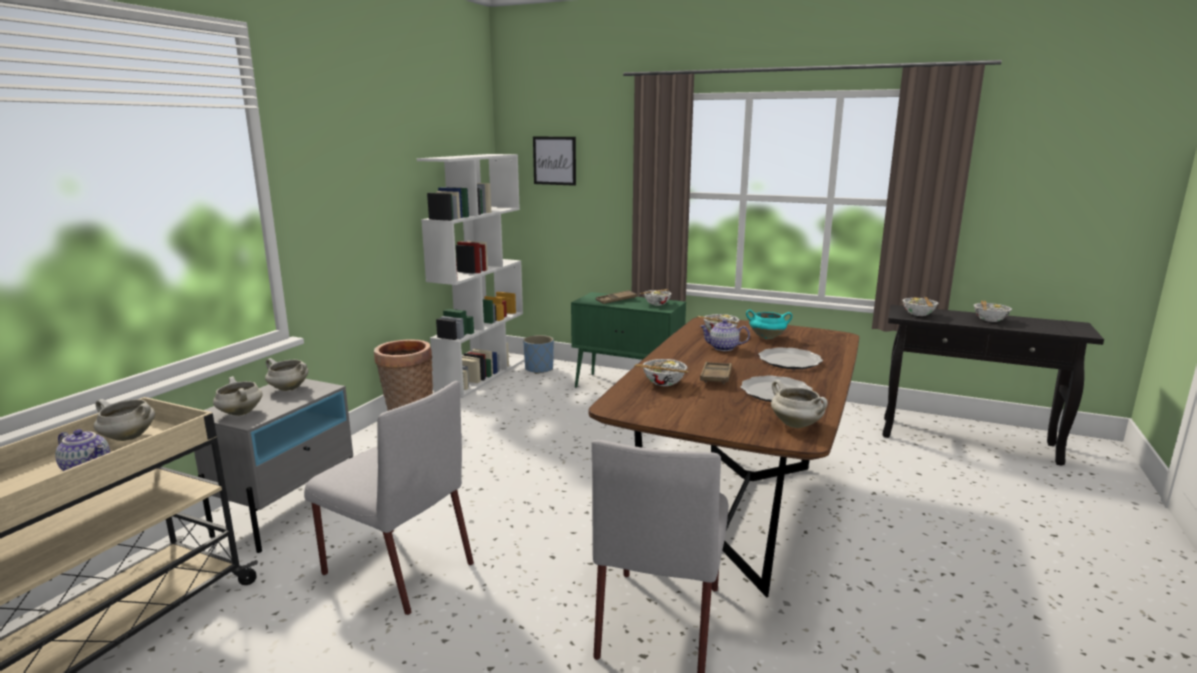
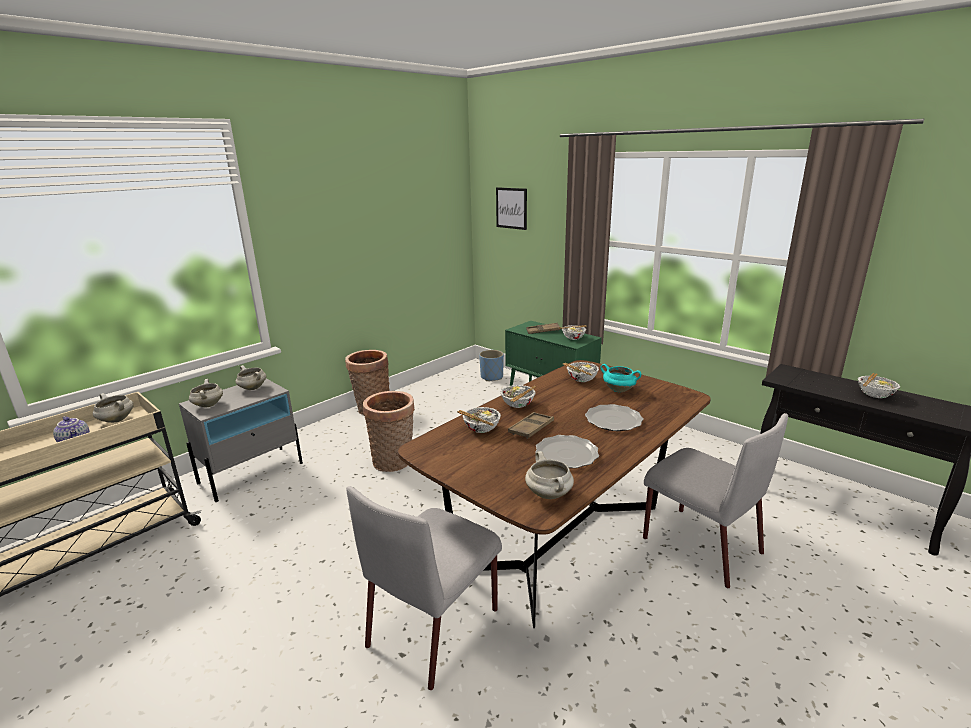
camera: 20 degrees right, 5 degrees up
(396, 568) = (286, 533): grey chair -> grey chair (699, 544)
(481, 375) = (446, 377): white bookcase -> none
(483, 470) = (394, 462): none -> basket
(723, 348) = (567, 397): teapot -> none
(919, 314) = (799, 379): bowl -> bowl (518, 405)

